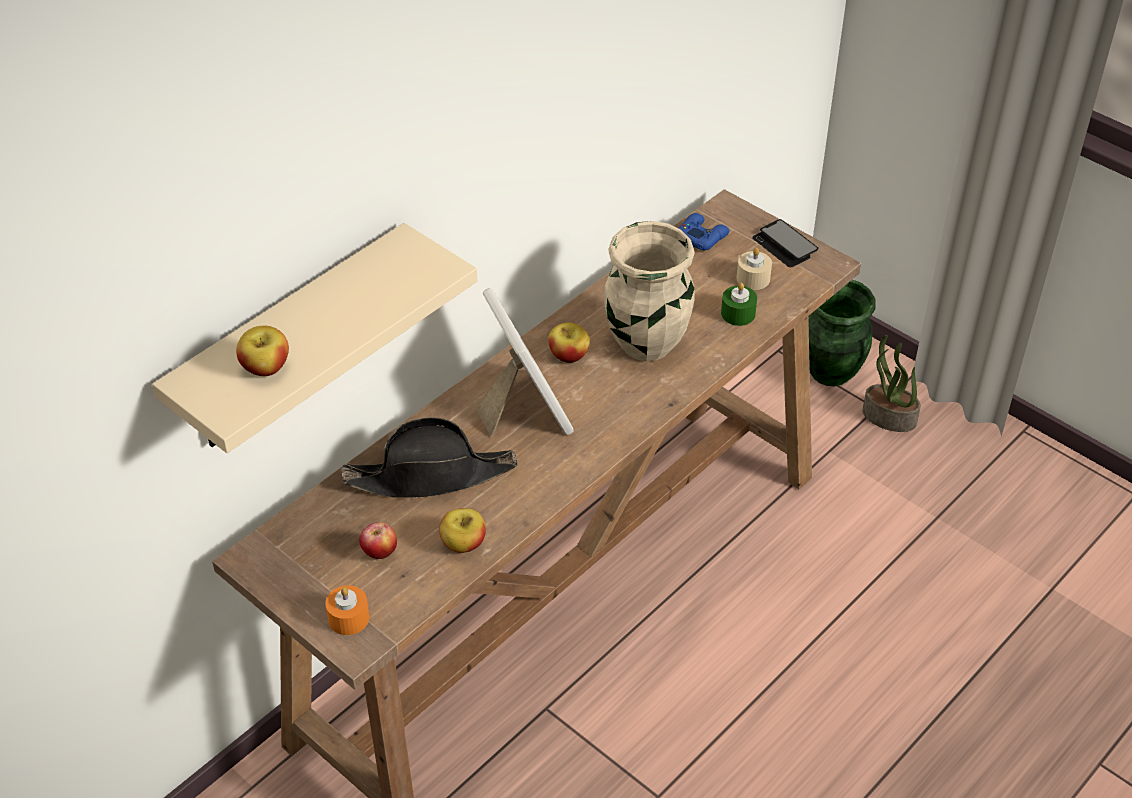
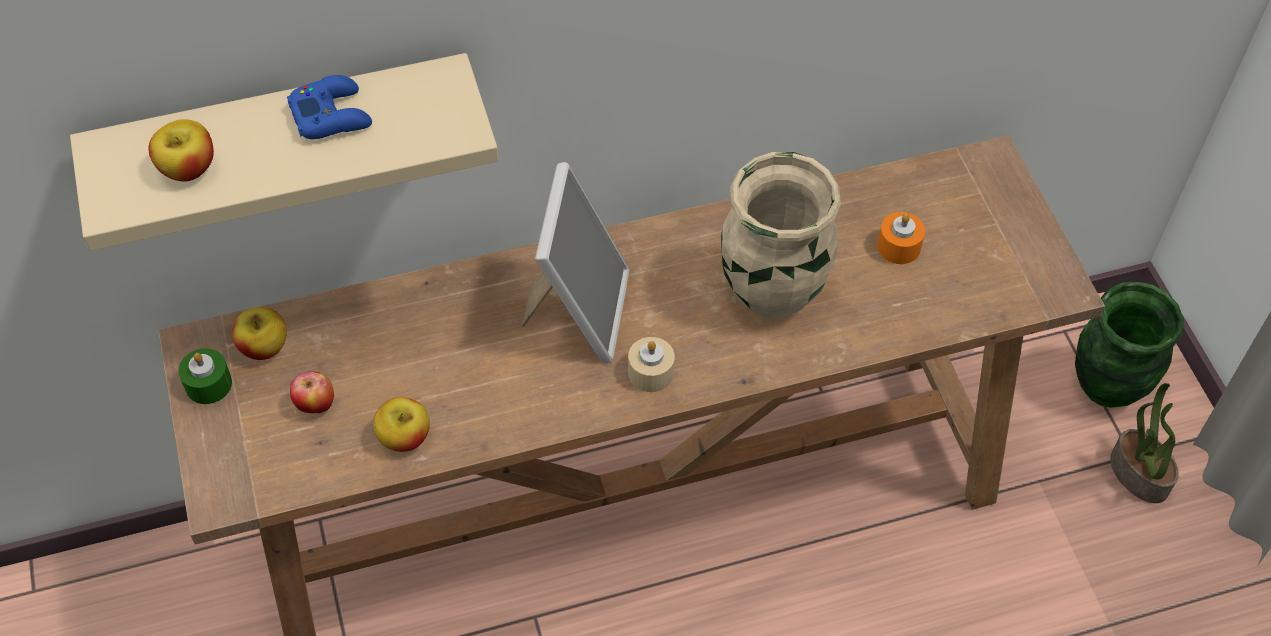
camera: 30 degrees right, 10 degrees up
(348, 618) = (234, 463): orange candle -> orange candle (898, 246)
(431, 475) = (430, 340): black hat -> none
(569, 355) = (676, 266): apple -> apple (264, 347)
(701, 236) = (935, 185): blue game controller -> blue game controller (331, 115)
(738, 314) = (904, 304): green candle -> green candle (208, 384)
(753, 278) = (956, 267): beige candle -> beige candle (650, 372)
(784, 245) = (1026, 240): phone -> none

